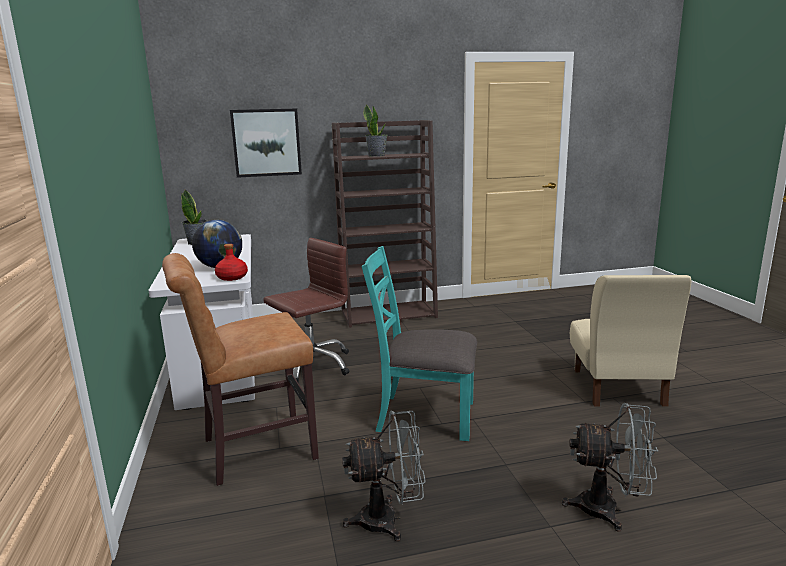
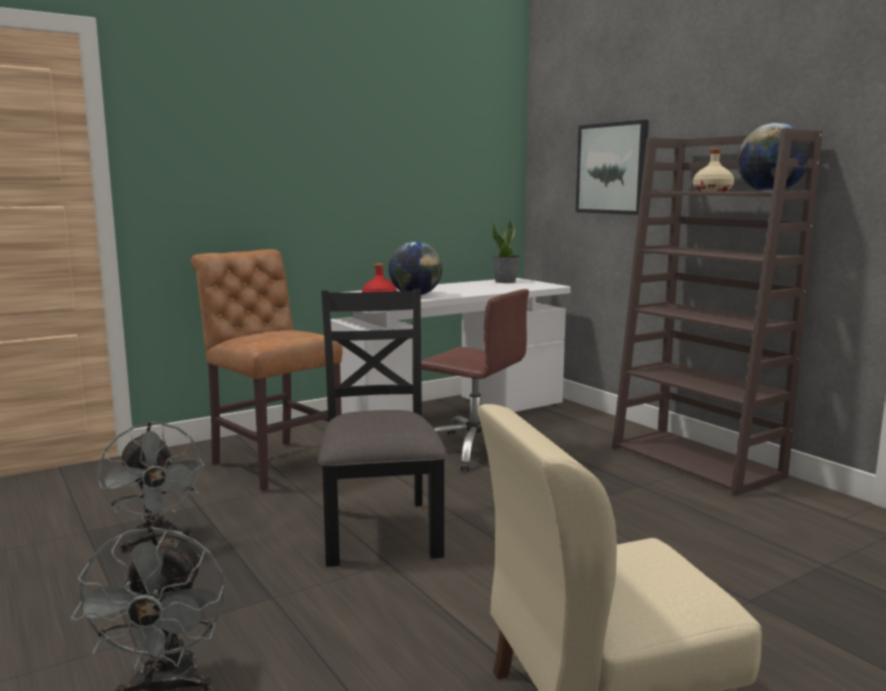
camera: 70 degrees right, 5 degrees down
(376, 155) = (712, 191): potted plant -> beige bottle
(410, 154) = (770, 192): none -> globe
(424, 416) = (380, 530): turquoise chair -> black chair

